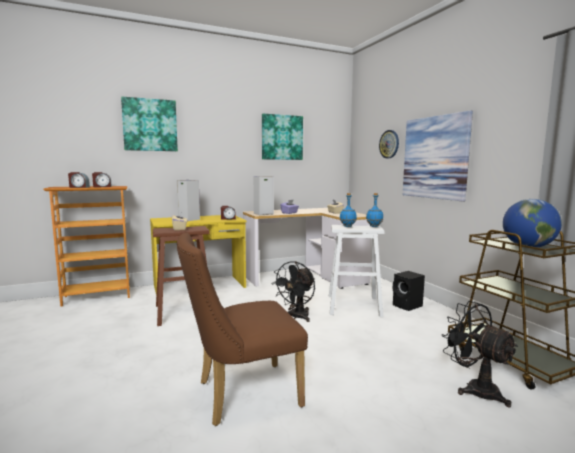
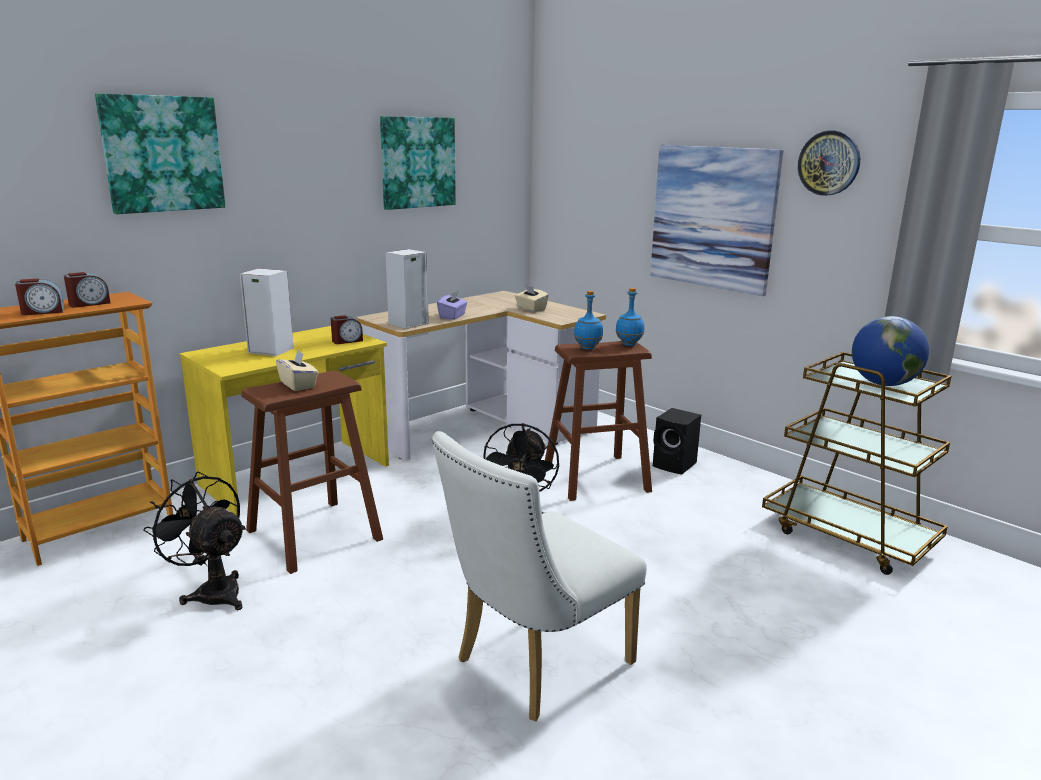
camera: 20 degrees left, 10 degrees up
(241, 395) = (534, 666): brown chair -> white chair
(353, 305) = (595, 477): white stool -> brown stool
(389, 144) = (621, 180): wall clock -> wall clock (829, 163)
(475, 388) = (826, 587): black fan -> black fan (212, 591)

